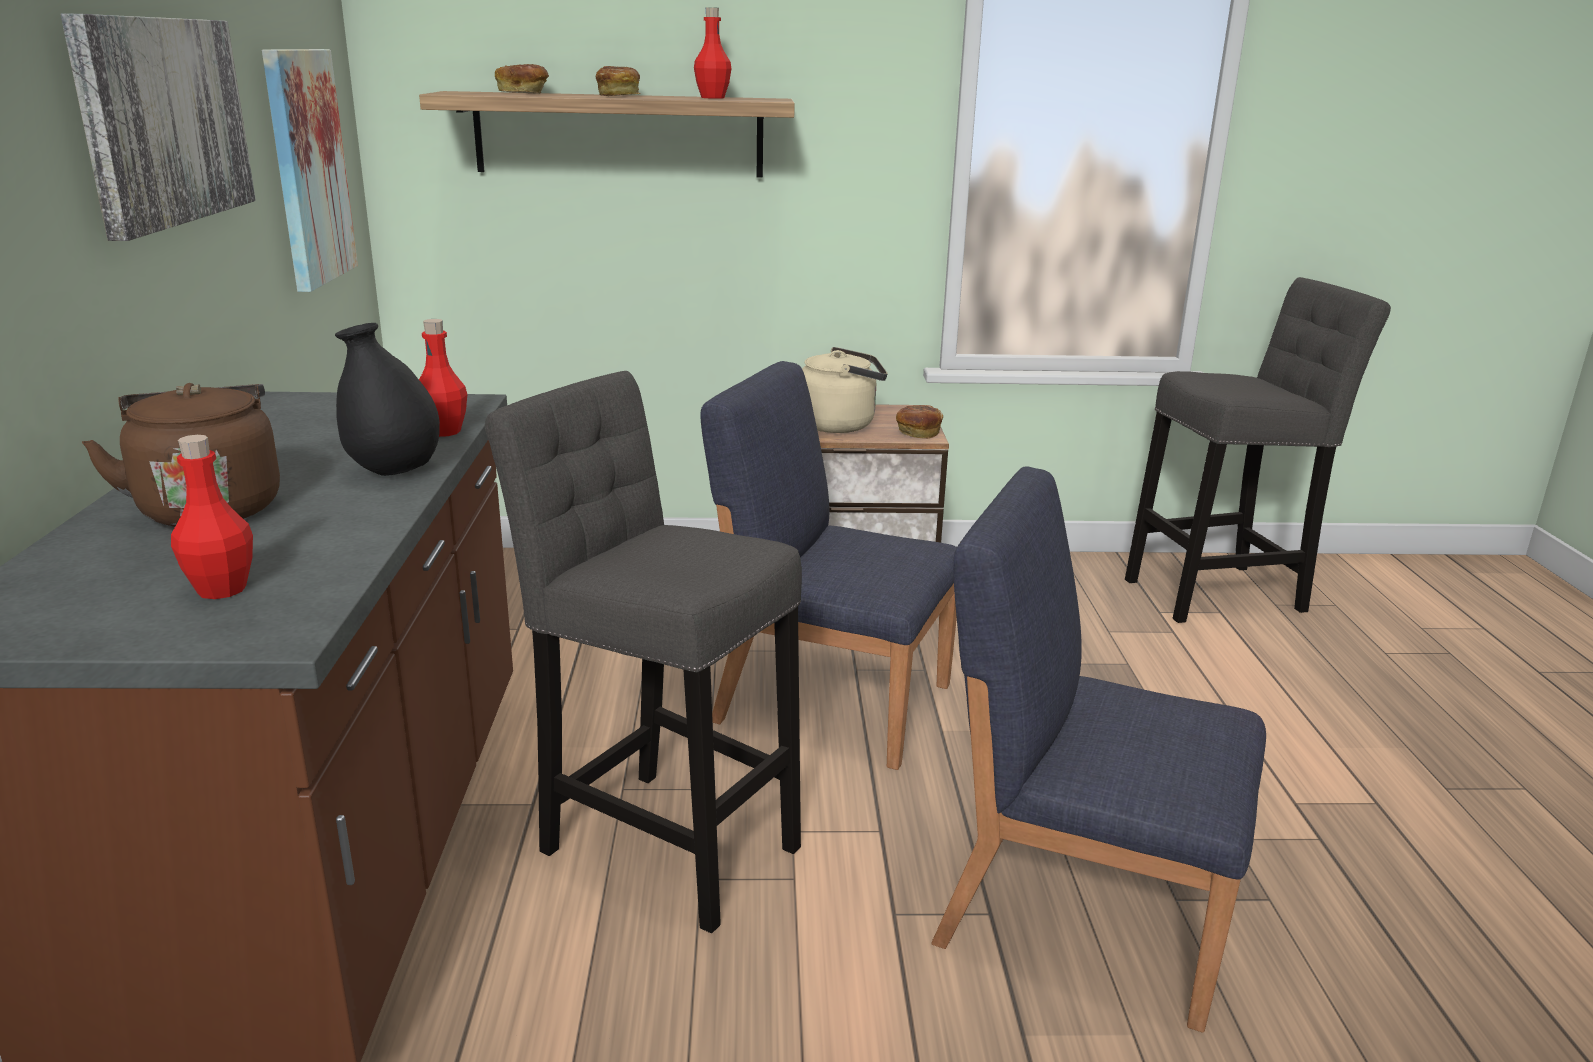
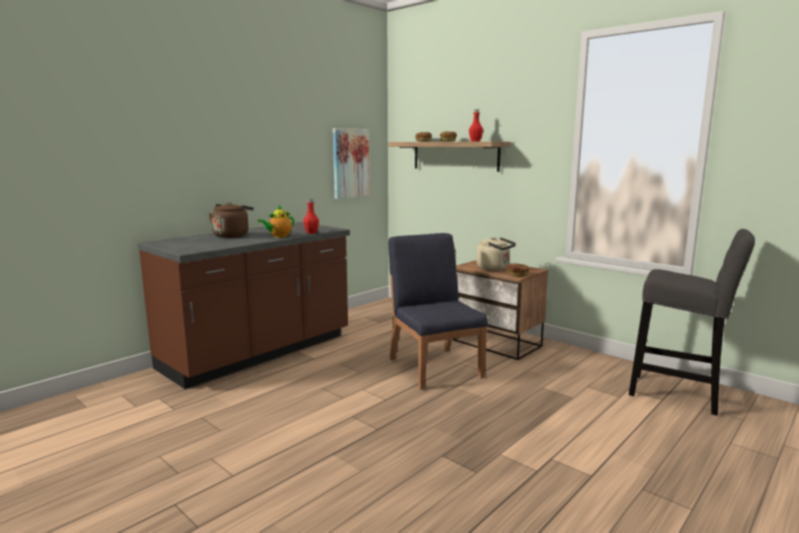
camera: 45 degrees right, 10 degrees down
(162, 121) = (277, 144): picture -> none
(221, 589) = (197, 245): red bottle -> none
(394, 472) = (279, 236): black vase -> teapot
(661, 841) = (327, 377): grey stool -> none
(1080, 909) = (406, 441): blue chair -> none

